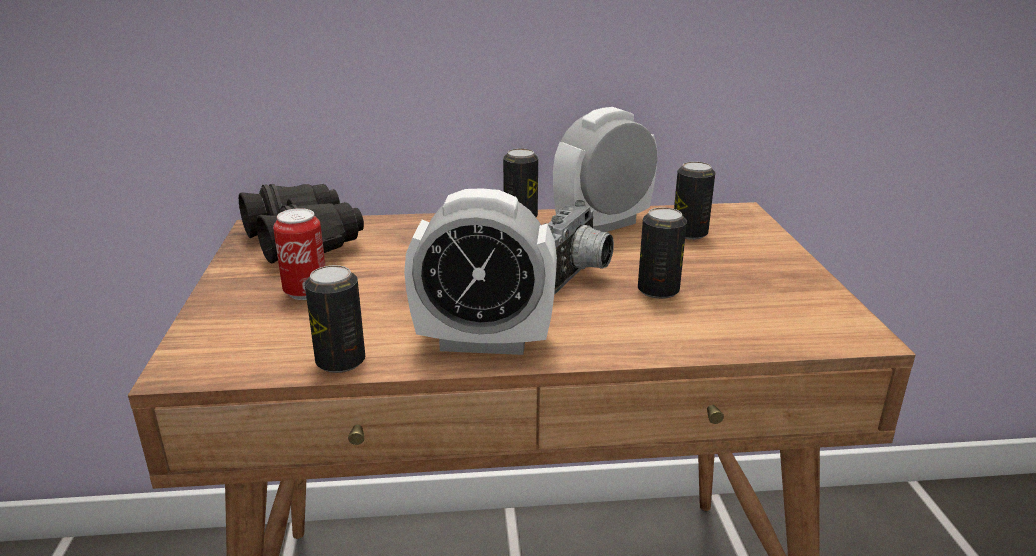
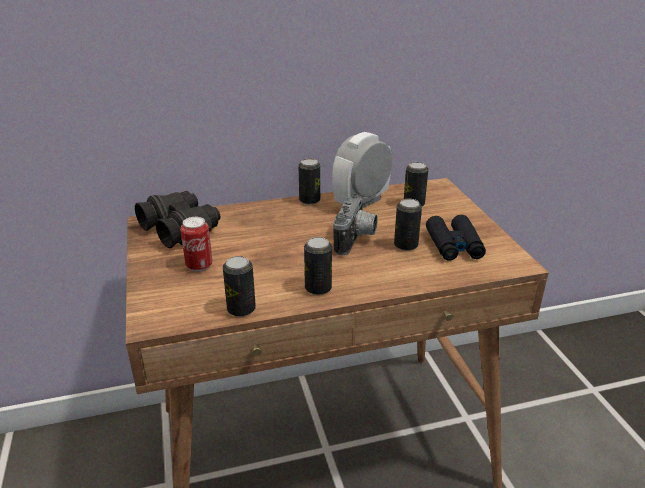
camera: 10 degrees left, 5 degrees up
(483, 342) = (318, 288): alarm clock -> can
(744, 297) = (454, 245): none -> black binoculars

